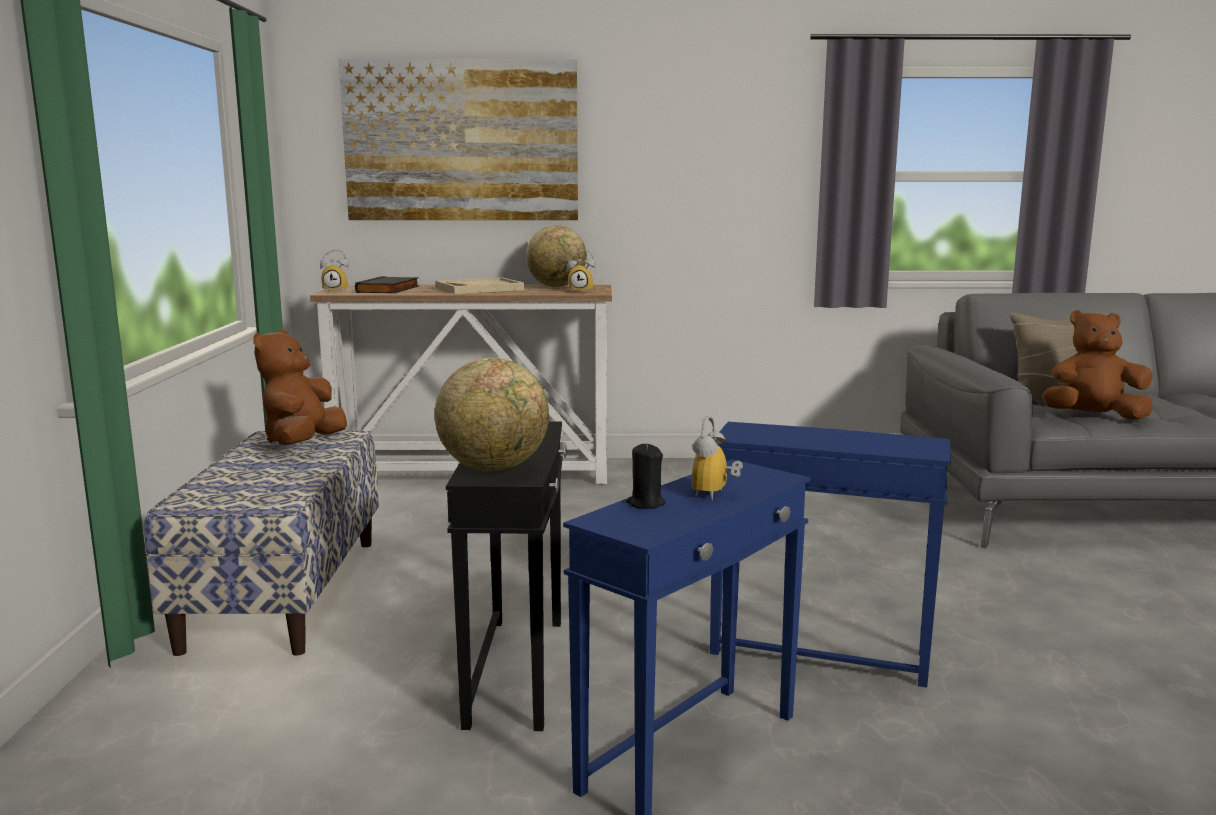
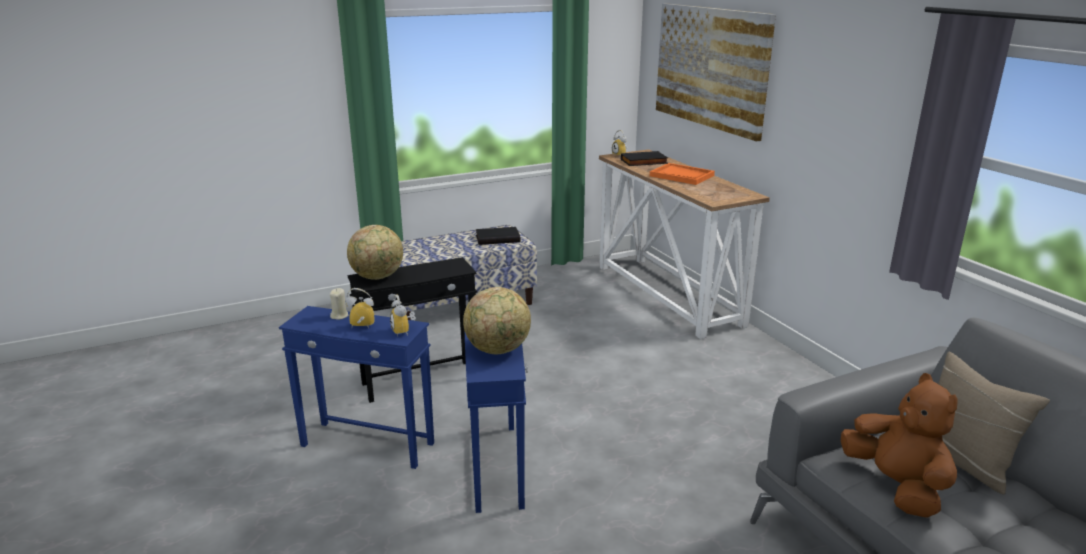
camera: 65 degrees right, 10 degrees up
(303, 443) = (498, 238): brown plush toy -> black book
(479, 289) = (682, 176): beige tray -> orange tray
(557, 286) = (728, 188): globe -> globe (498, 350)
(581, 291) = (713, 197): alarm clock -> alarm clock (404, 331)
(645, 503) = (339, 316): black candle -> beige candle

